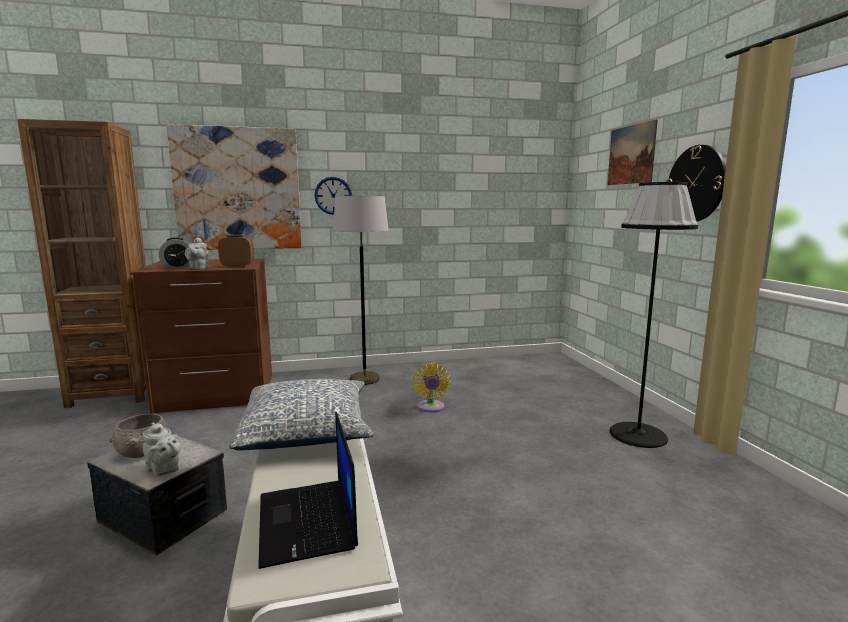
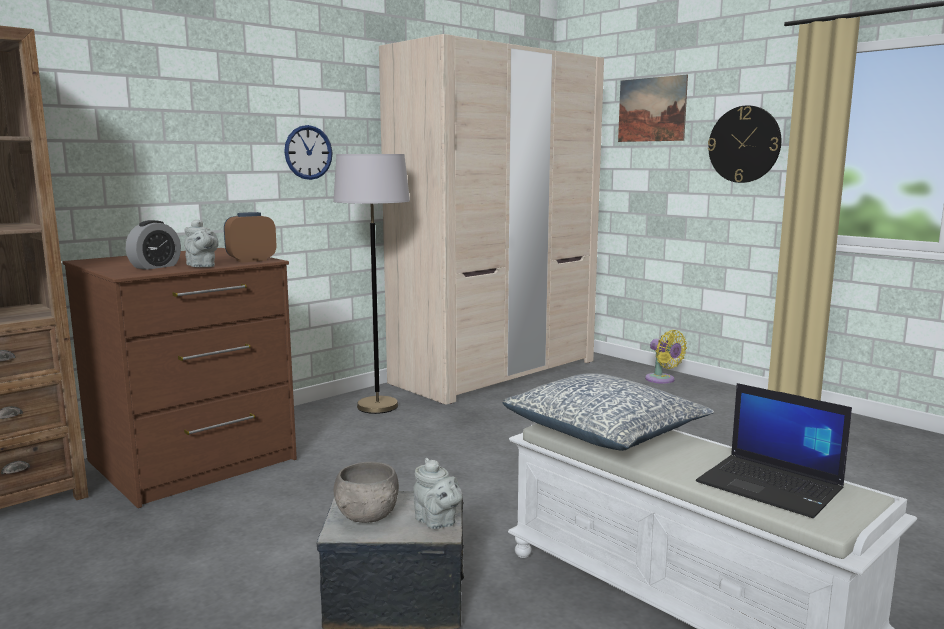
camera: 30 degrees left, 0 degrees up
(164, 470) = (437, 522): grey teapot -> grey teapot turned 45 degrees clockwise
(238, 189) = (179, 142): picture -> none
(431, 408) = (507, 421): yellow fan -> yellow fan (662, 380)
(481, 369) = (495, 372): none -> beige wardrobe
(638, 435) = (725, 404): black floor lamp -> none

